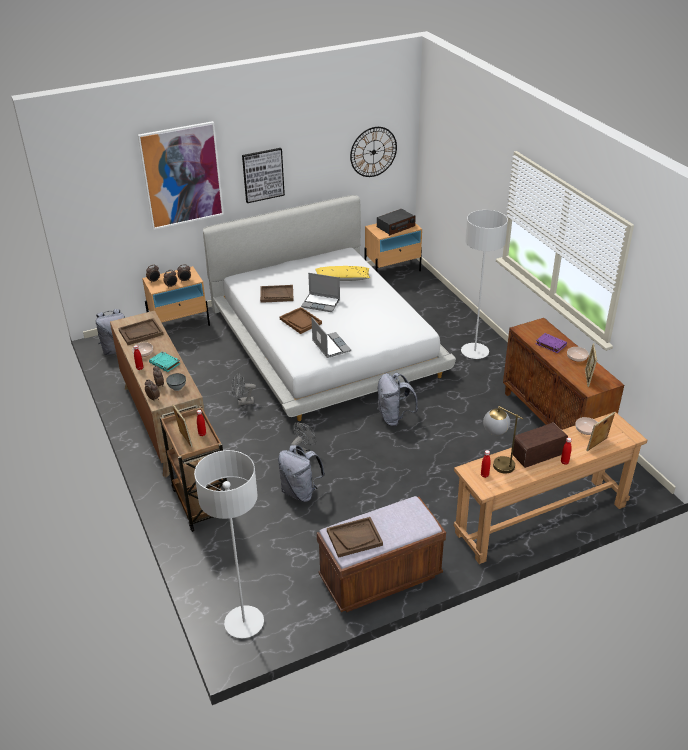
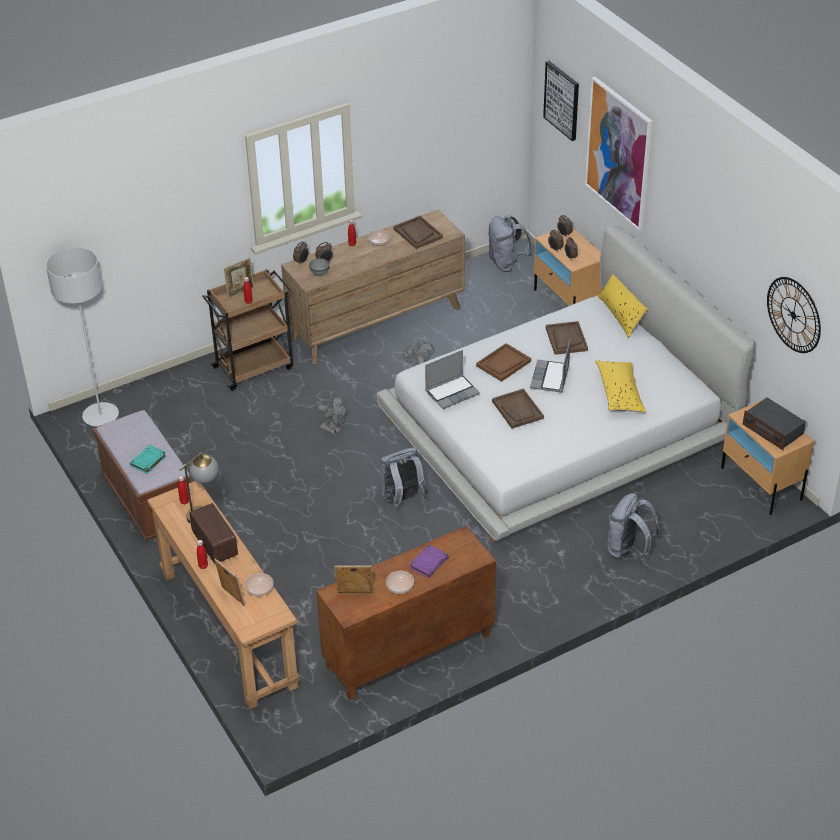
camera: 85 degrees right, 5 degrees up
(165, 363) = (361, 259): turquoise book -> turquoise book (148, 461)
(255, 271) = (621, 315): none -> yellow pillow
(263, 175) = (683, 225): picture -> picture (562, 100)
(300, 492) = (270, 434): grey backpack -> grey backpack (628, 550)
(354, 538) = (128, 431): brown tray -> brown tray (517, 410)
(474, 352) = (557, 575): grey floor lamp -> none

